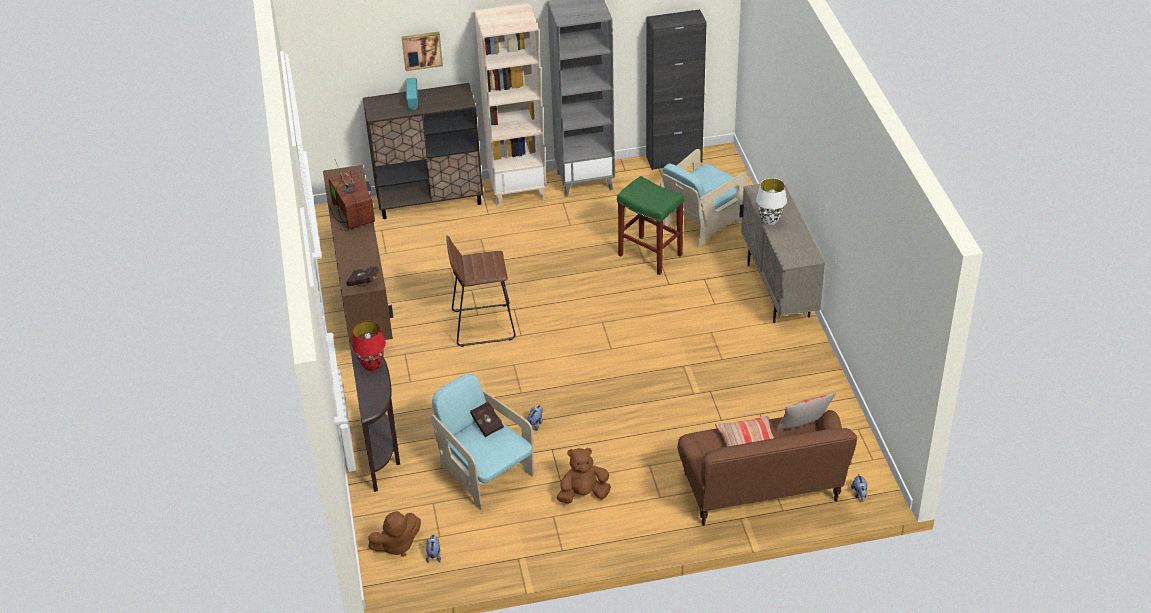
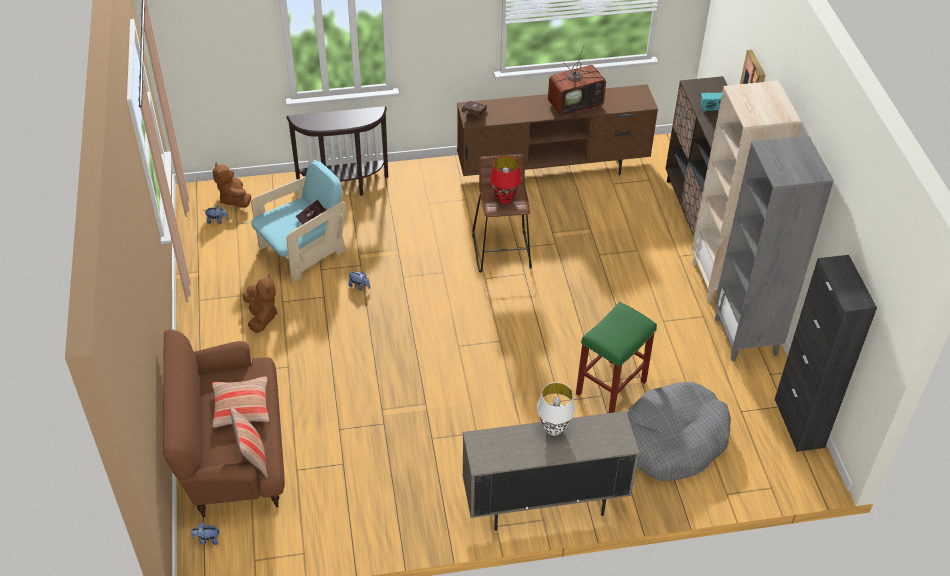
camera: 90 degrees right, 5 degrees up
(372, 366) = (353, 119): red table lamp -> red table lamp (505, 199)
(701, 222) = (673, 440): turquoise armchair -> grey dog bed

